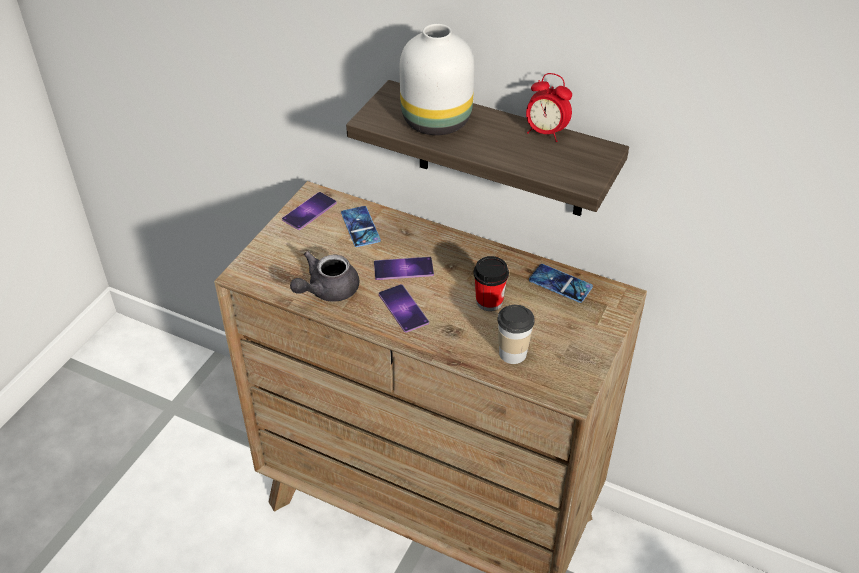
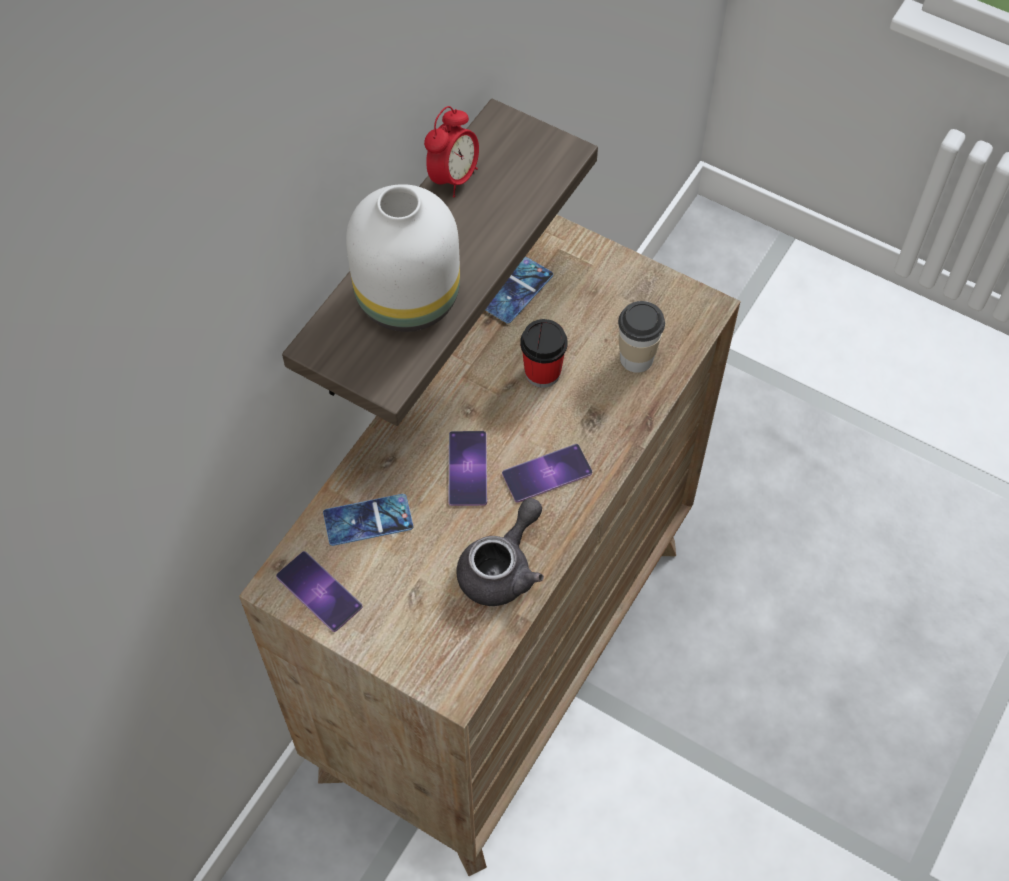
camera: 85 degrees left, 15 degrees up
(327, 290) = (502, 568): grey teapot -> grey teapot turned 105 degrees counterclockwise

